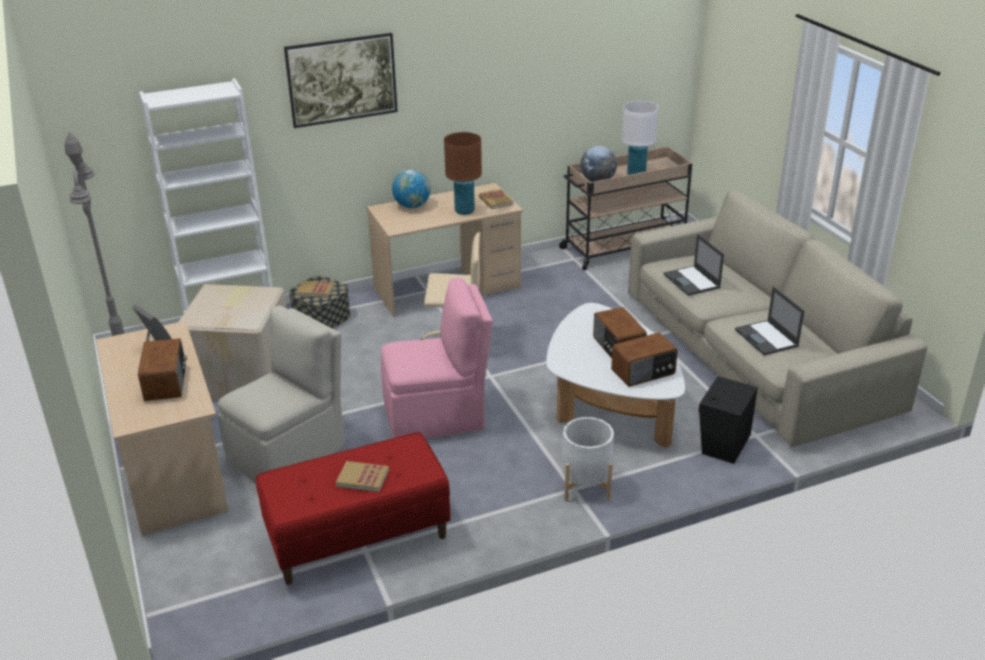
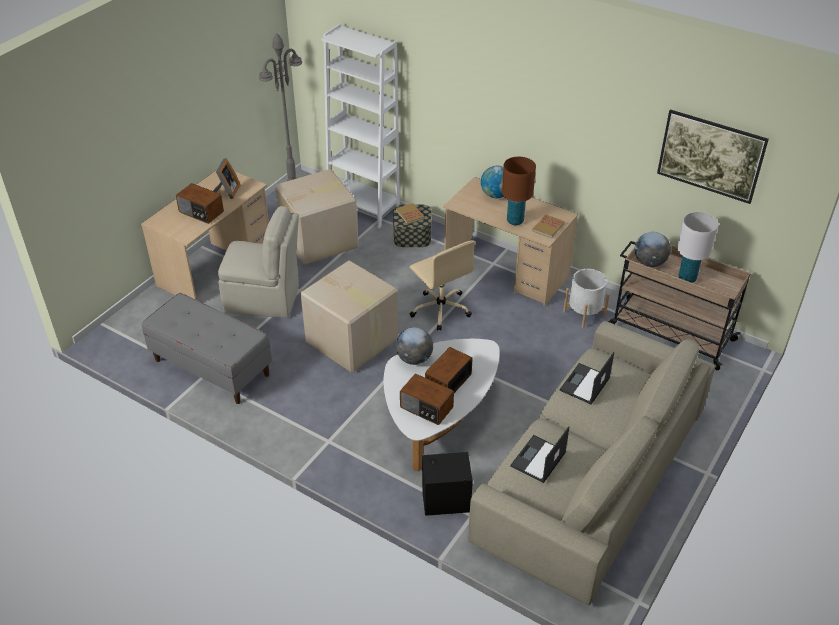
camera: 55 degrees right, 10 degrees up
(166, 382) = (201, 212): radio -> radio turned 75 degrees clockwise
(344, 99) = (470, 90): picture -> picture (707, 171)
(358, 538) = (211, 367): red bench -> grey bench
(362, 478) = (204, 333): book -> none
(437, 416) = (352, 341): pink chair -> cardboard box
(565, 354) = (414, 359): none -> globe
(586, 485) = (337, 446): white planter -> white planter (584, 314)

